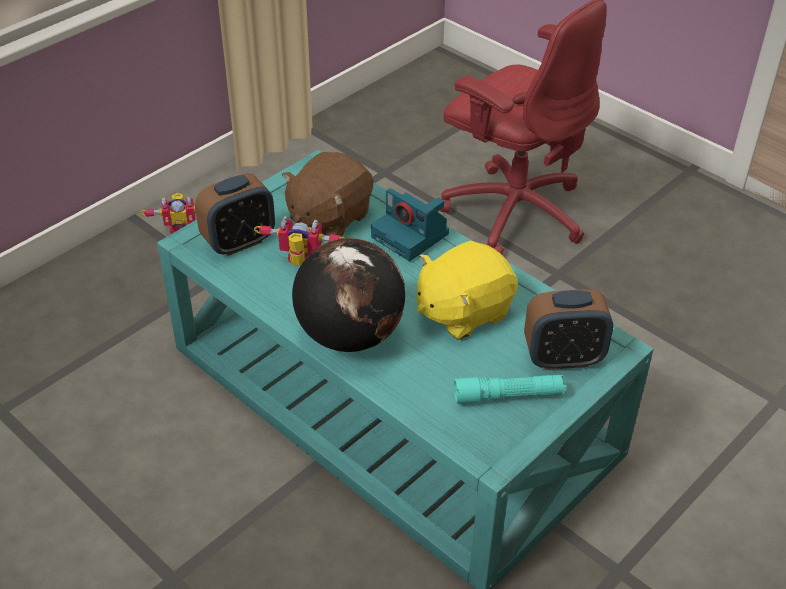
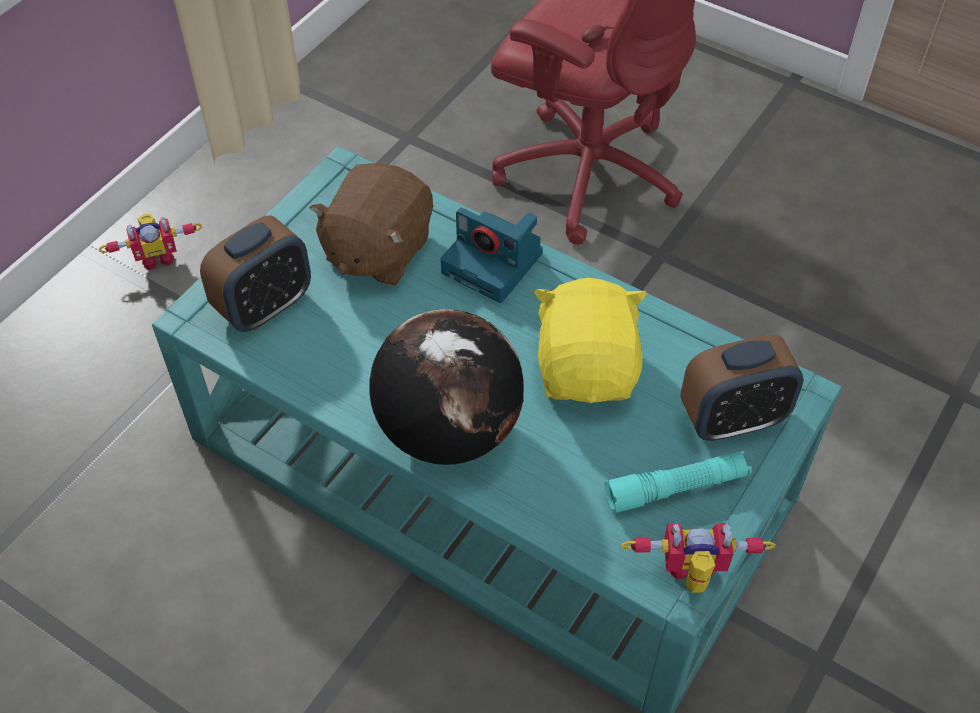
camera: 10 degrees left, 10 degrees up
(300, 263) = (356, 327): toy robot -> toy robot (692, 577)
(462, 311) = (587, 369): yellow plush toy -> yellow plush toy turned 135 degrees clockwise

